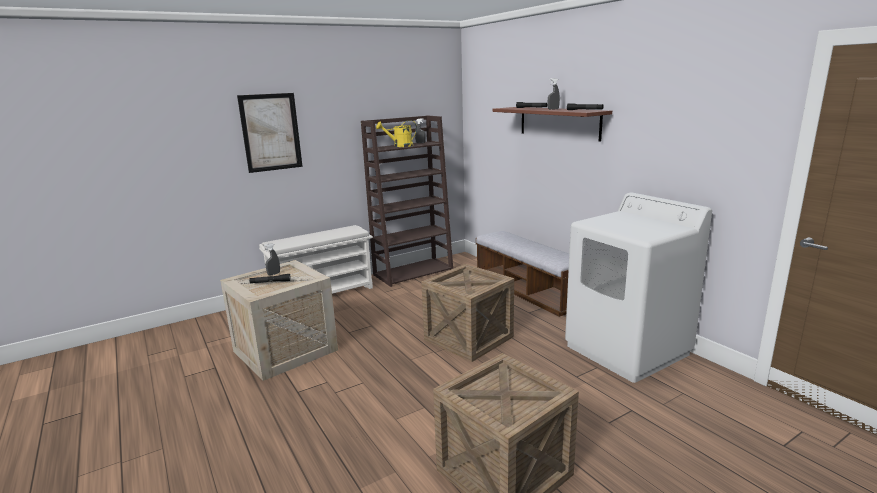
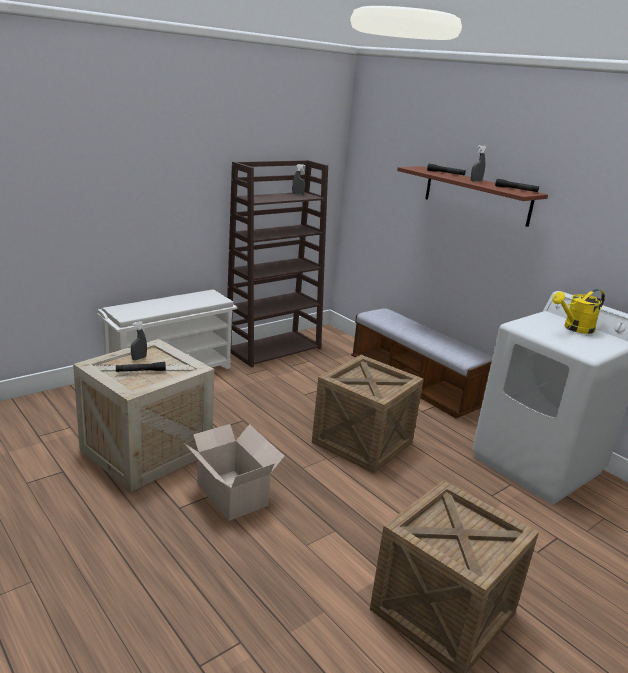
camera: 10 degrees left, 5 degrees up
(271, 132) = (124, 170): picture -> none
(344, 380) = (231, 493): none -> cardboard box
(399, 146) = (276, 197): yellow watering can -> yellow watering can (574, 328)

